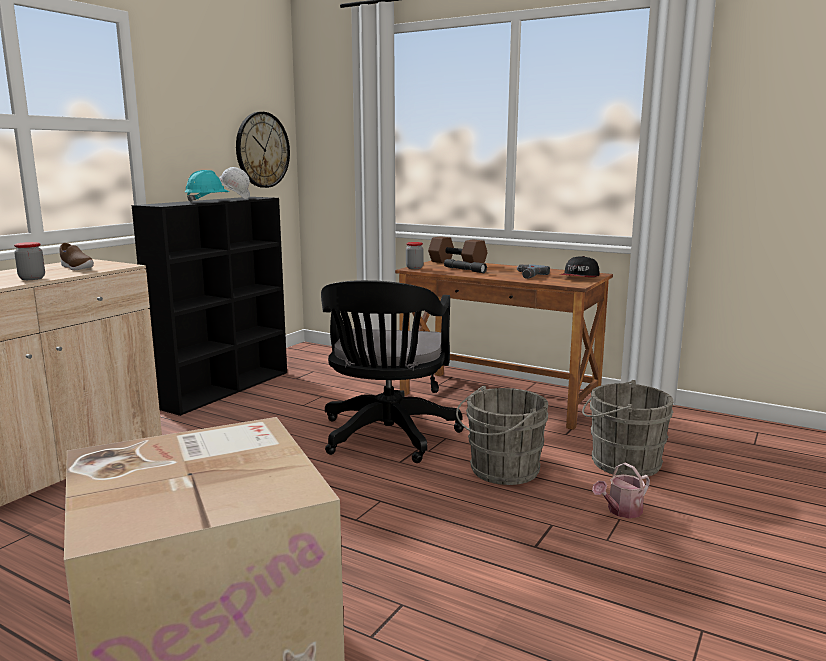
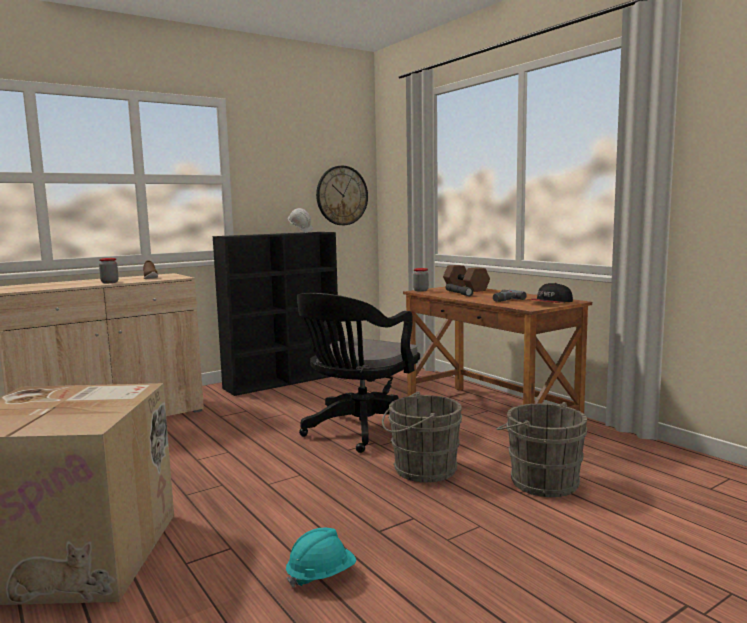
camera: 25 degrees right, 5 degrees down
(207, 201) = (270, 234): turquoise hard hat -> turquoise hard hat (321, 575)
(621, 511) = (489, 520): watering can -> none

